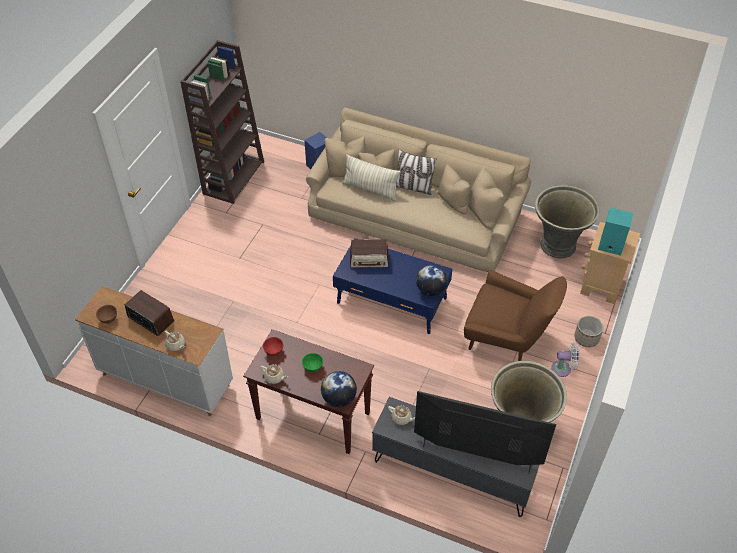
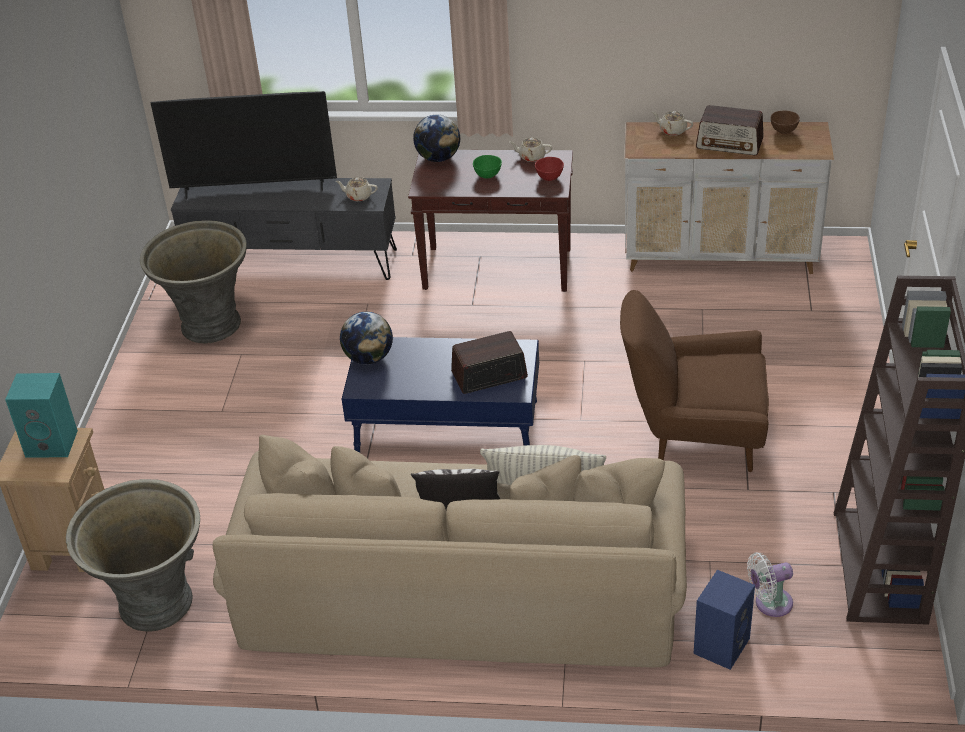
camera: 165 degrees right, 10 degrees down
(506, 339) = (241, 421): brown armchair -> brown armchair (695, 437)
(563, 369) = (146, 405): white fan -> white fan (769, 603)
(586, 338) = (107, 455): planter -> none

